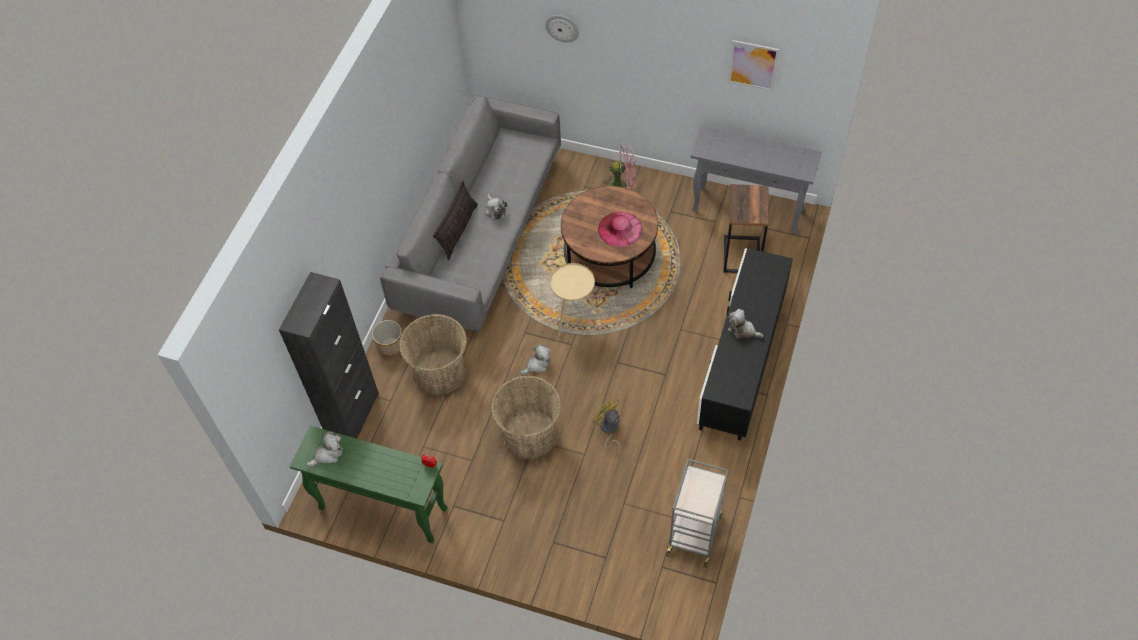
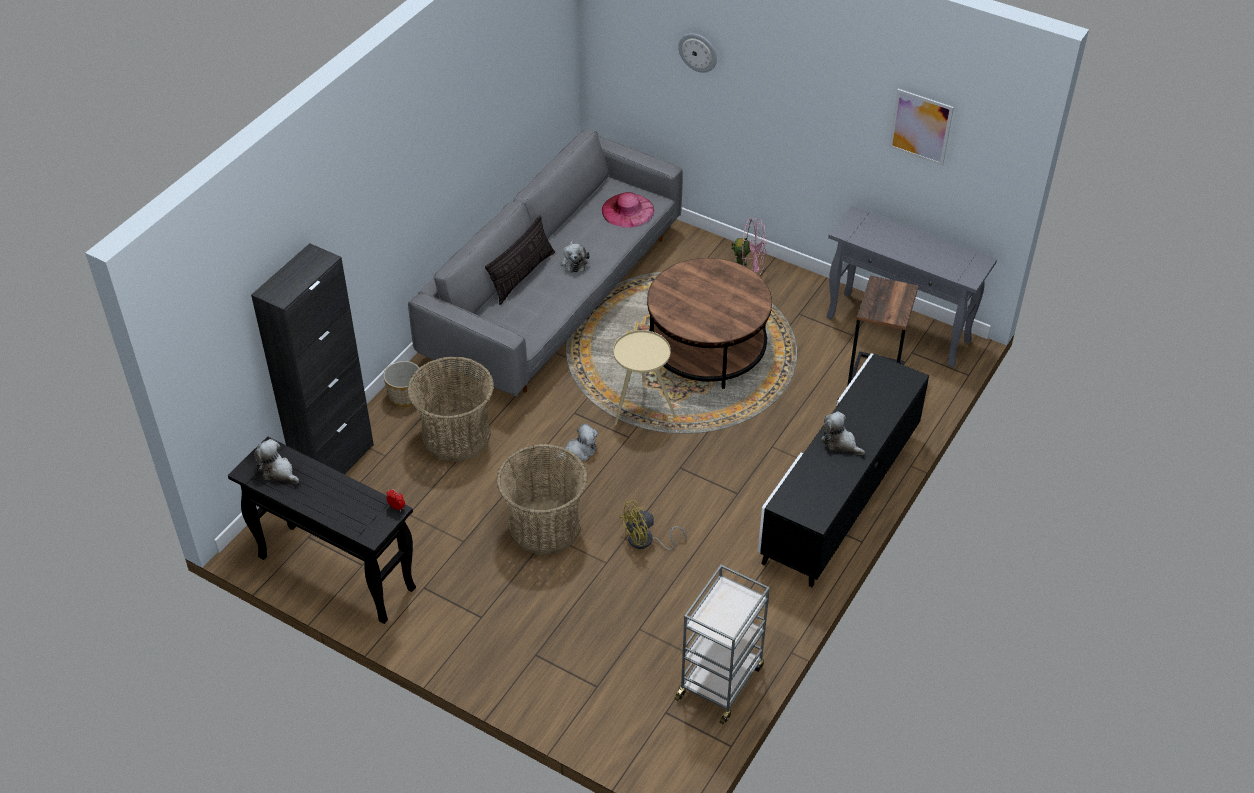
camera: 10 degrees right, 10 degrees down
(328, 454) = (278, 471): plush toy -> plush toy turned 120 degrees counterclockwise
(382, 509) = (335, 573): green console table -> black console table
(609, 430) = (646, 541): yellow fan -> yellow fan turned 90 degrees counterclockwise
(620, 229) = (721, 307): pink hat -> pink hat (627, 210)

